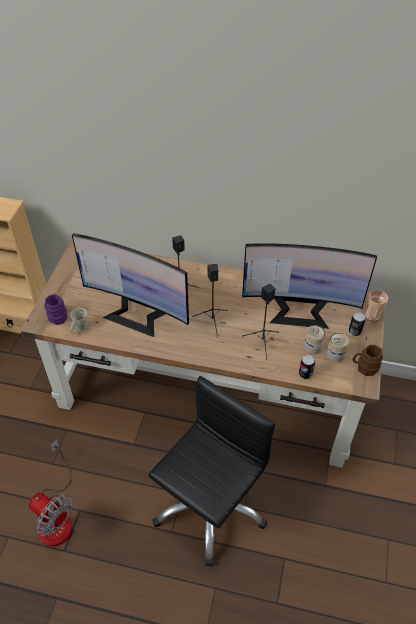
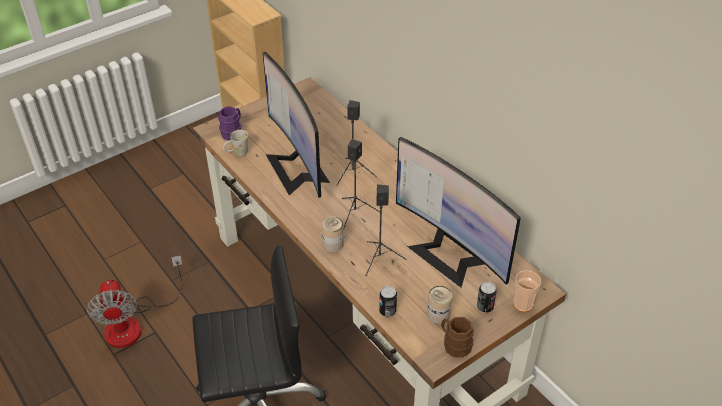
camera: 40 degrees right, 5 degrees down
(312, 347) = (423, 293): can -> can (333, 244)

